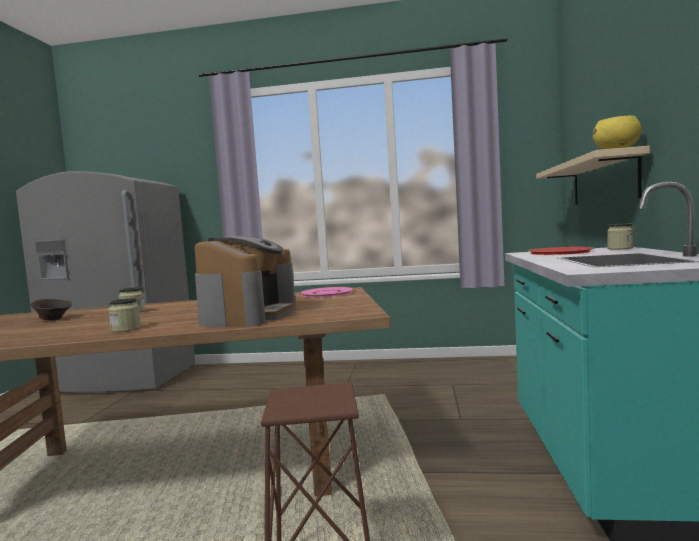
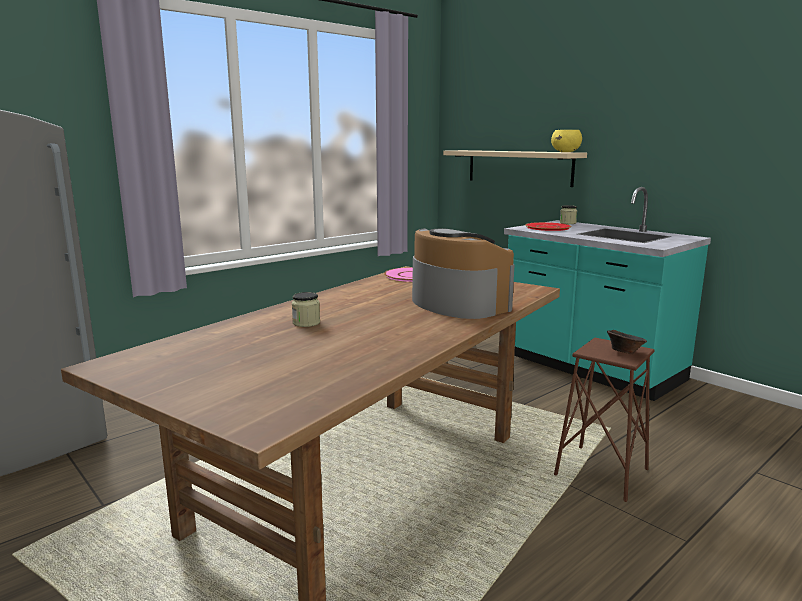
camera: 50 degrees left, 10 degrees up
(53, 319) = (245, 349): brown bowl -> brown bowl (624, 353)
(126, 329) = (417, 335): jar -> none

